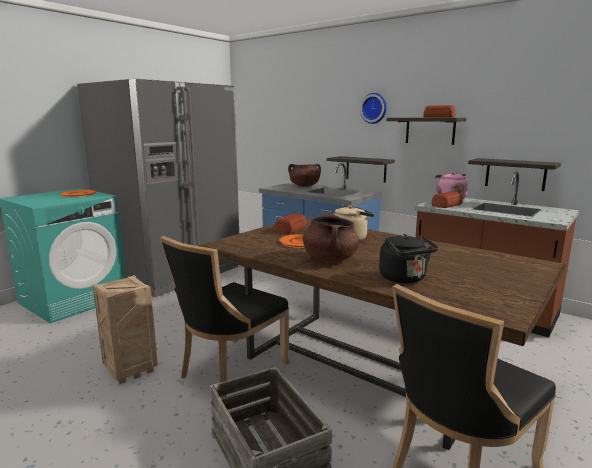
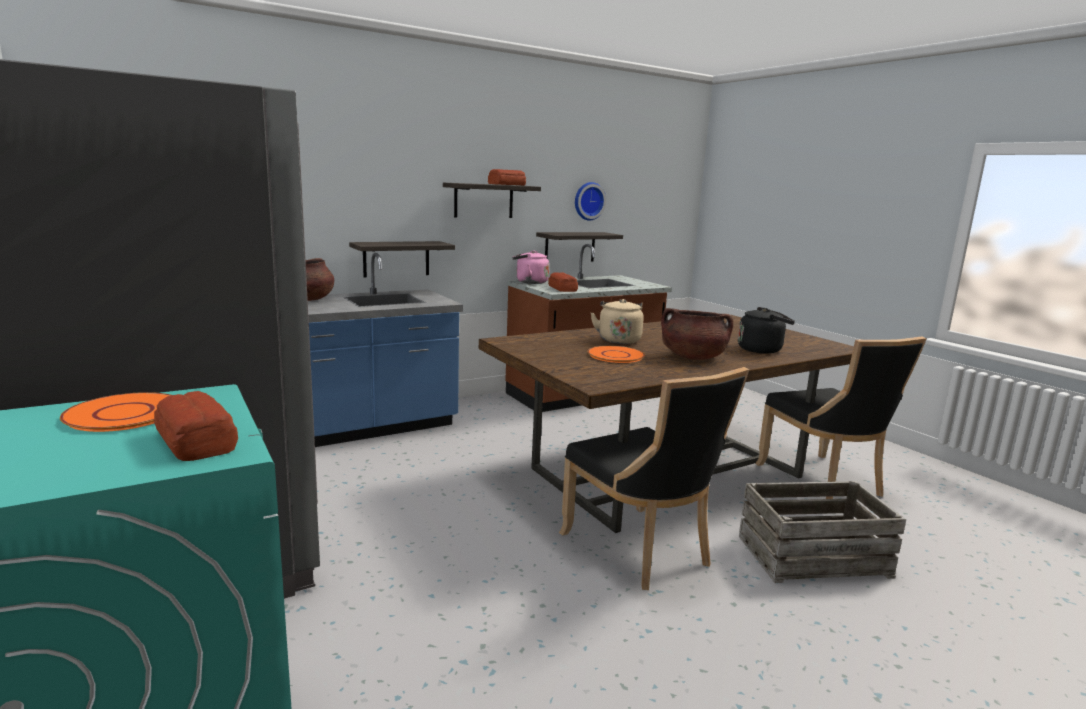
camera: 70 degrees left, 0 degrees up
(131, 369) = (601, 636): crate -> none
(291, 229) = (550, 350): bread -> bread (197, 440)
(374, 108) = (404, 167): wall clock -> wall clock (588, 201)

